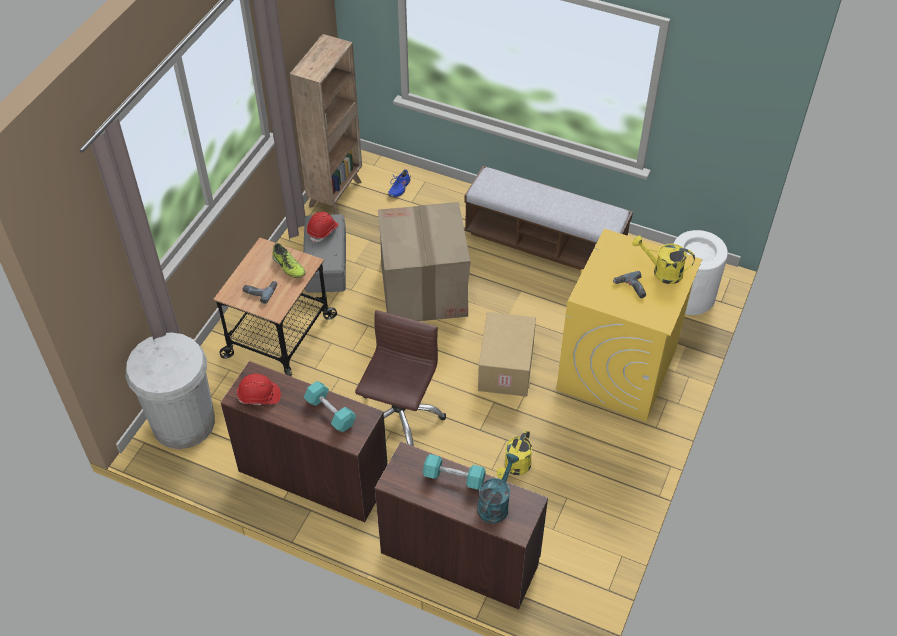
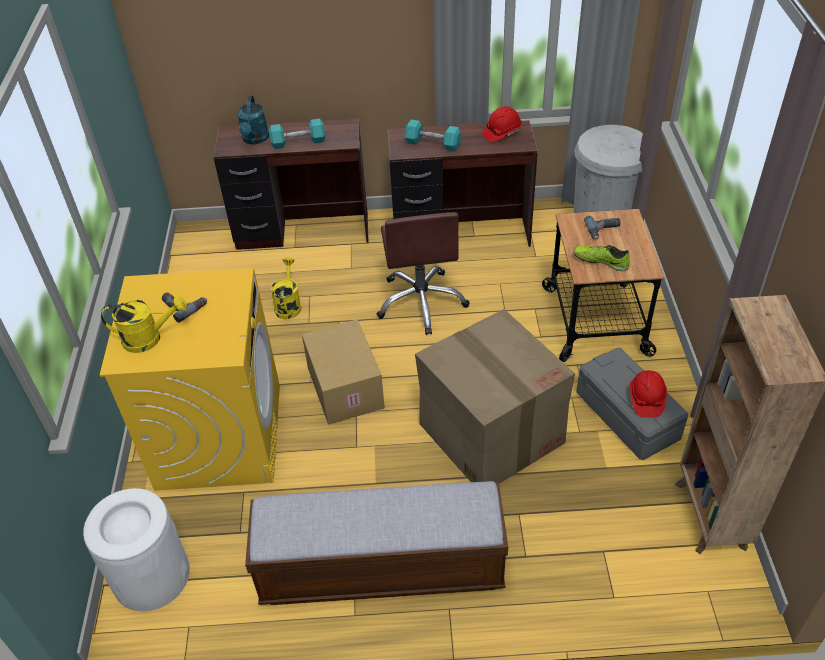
camera: 155 degrees right, 5 degrees down
(399, 188) = (638, 566): blue shoe -> none

